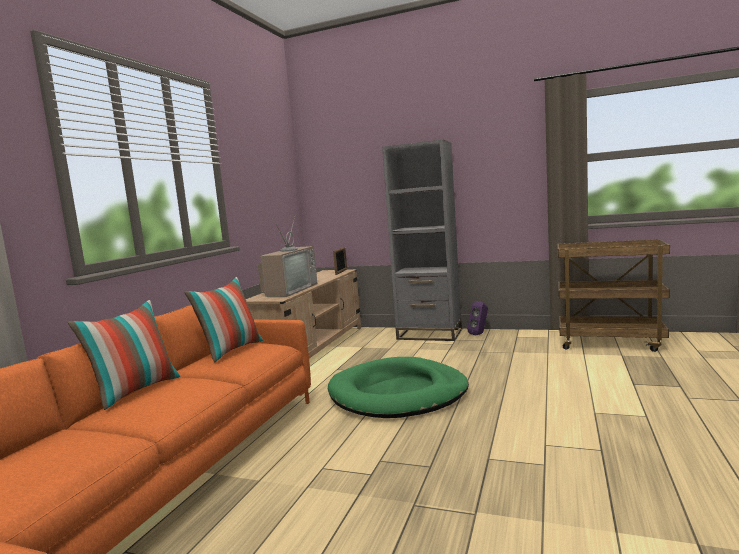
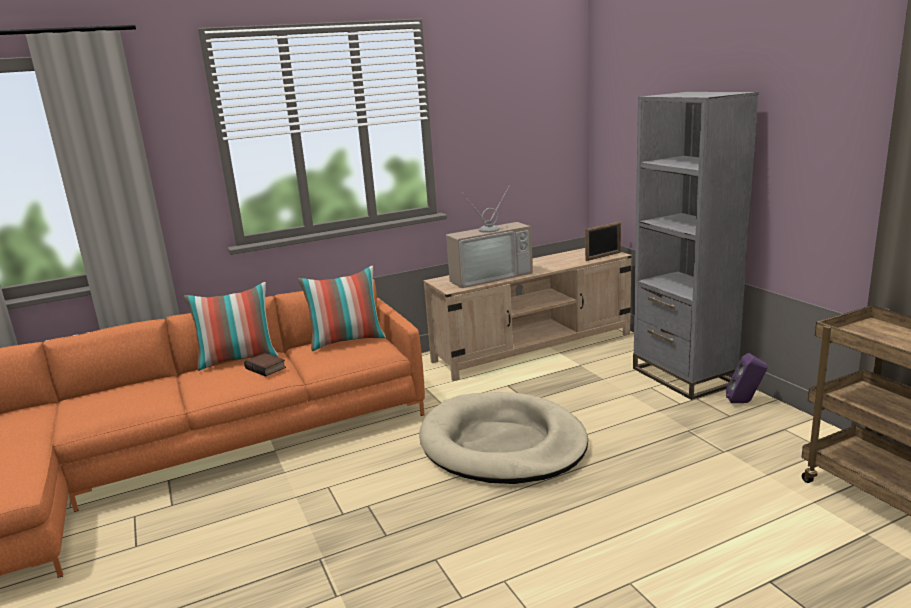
camera: 45 degrees right, 10 degrees up
(192, 382) = (267, 368): none -> book
(398, 393) = (502, 444): green dog bed -> beige dog bed

